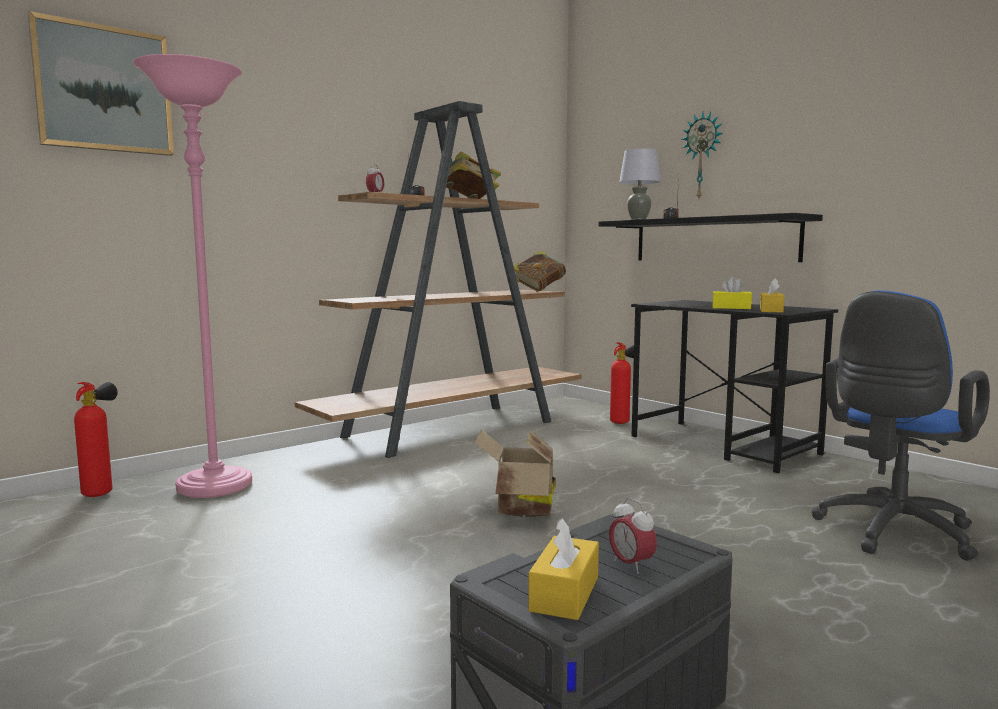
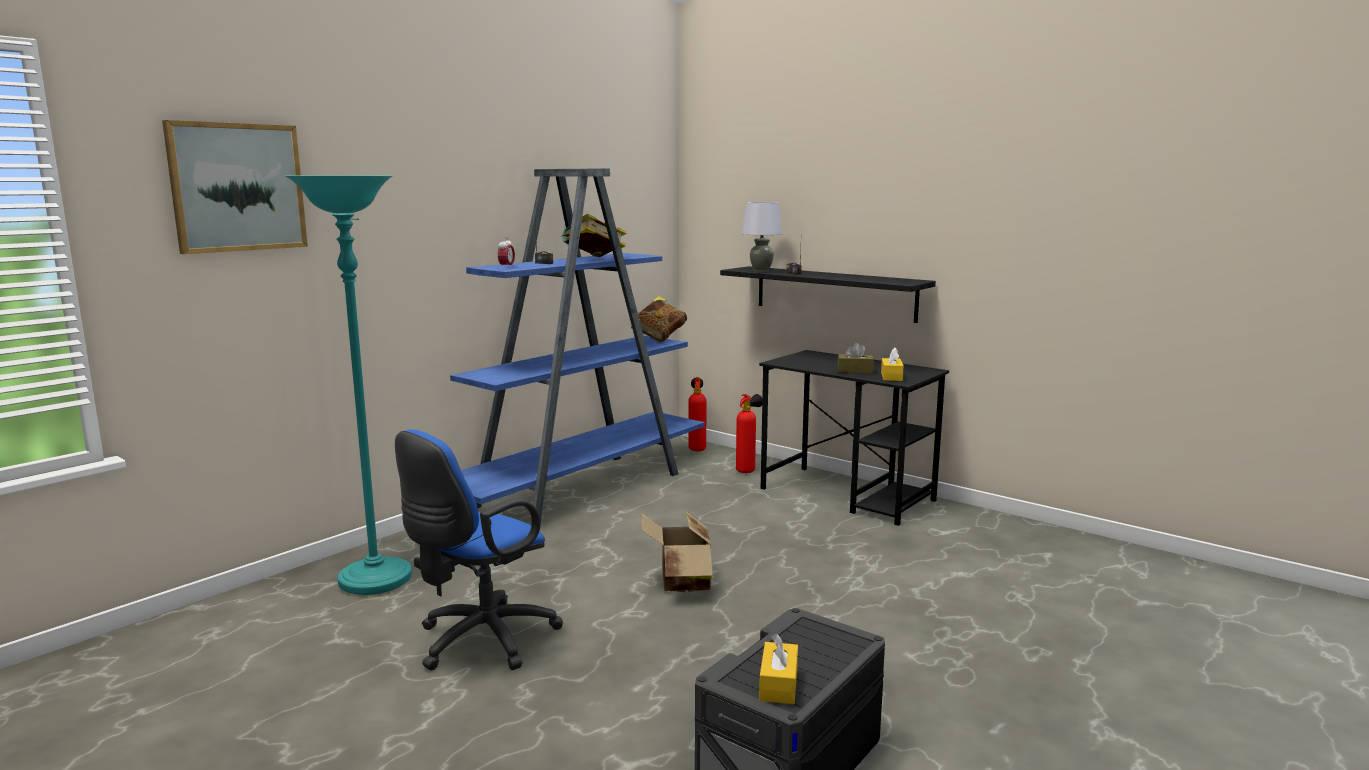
camera: 10 degrees left, 5 degrees up
(102, 492) = (262, 596): fire extinguisher -> fire extinguisher (697, 449)
(215, 487) = (375, 580): pink floor lamp -> turquoise floor lamp
(453, 429) = (582, 489): brown bookcase -> blue bookcase
(631, 565) = (816, 655): alarm clock -> none
(702, 156) = (823, 210): wall clock -> none
(731, 308) = (855, 371): yellow tissue box -> brown tissue box
(891, 533) = (992, 584): blue office chair -> blue office chair (480, 641)

